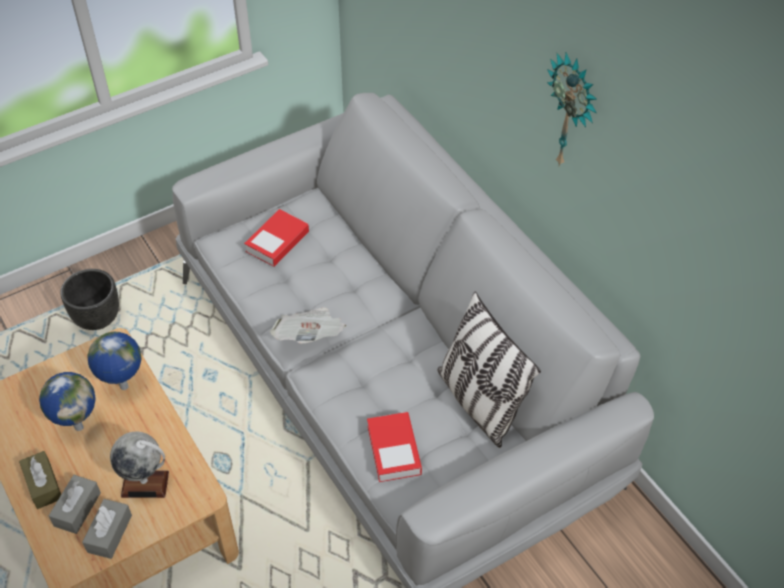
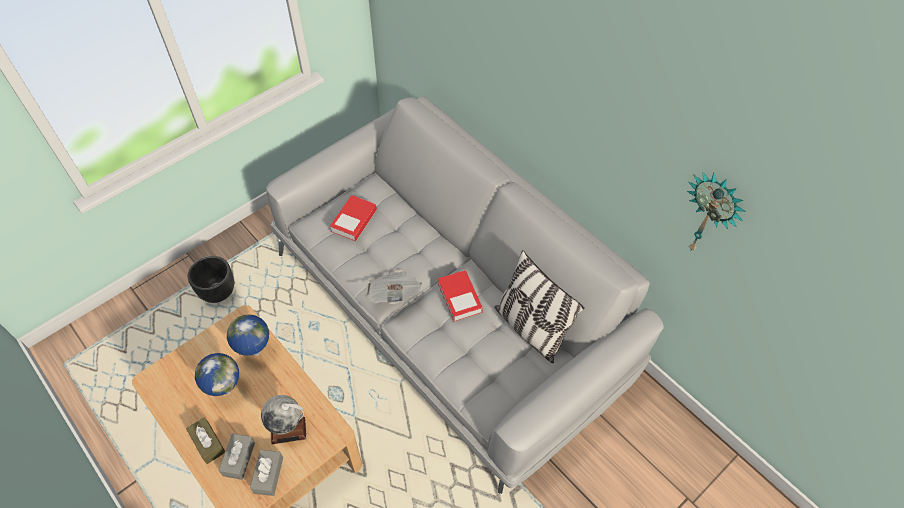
camera: 10 degrees left, 5 degrees up
(394, 450) = (474, 376): book -> book (459, 298)
(572, 113) = (588, 108): wall clock -> wall clock (710, 214)

